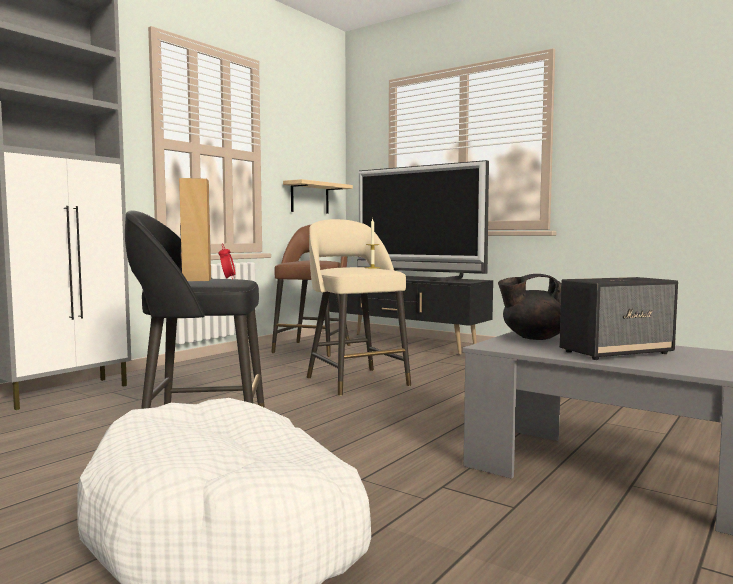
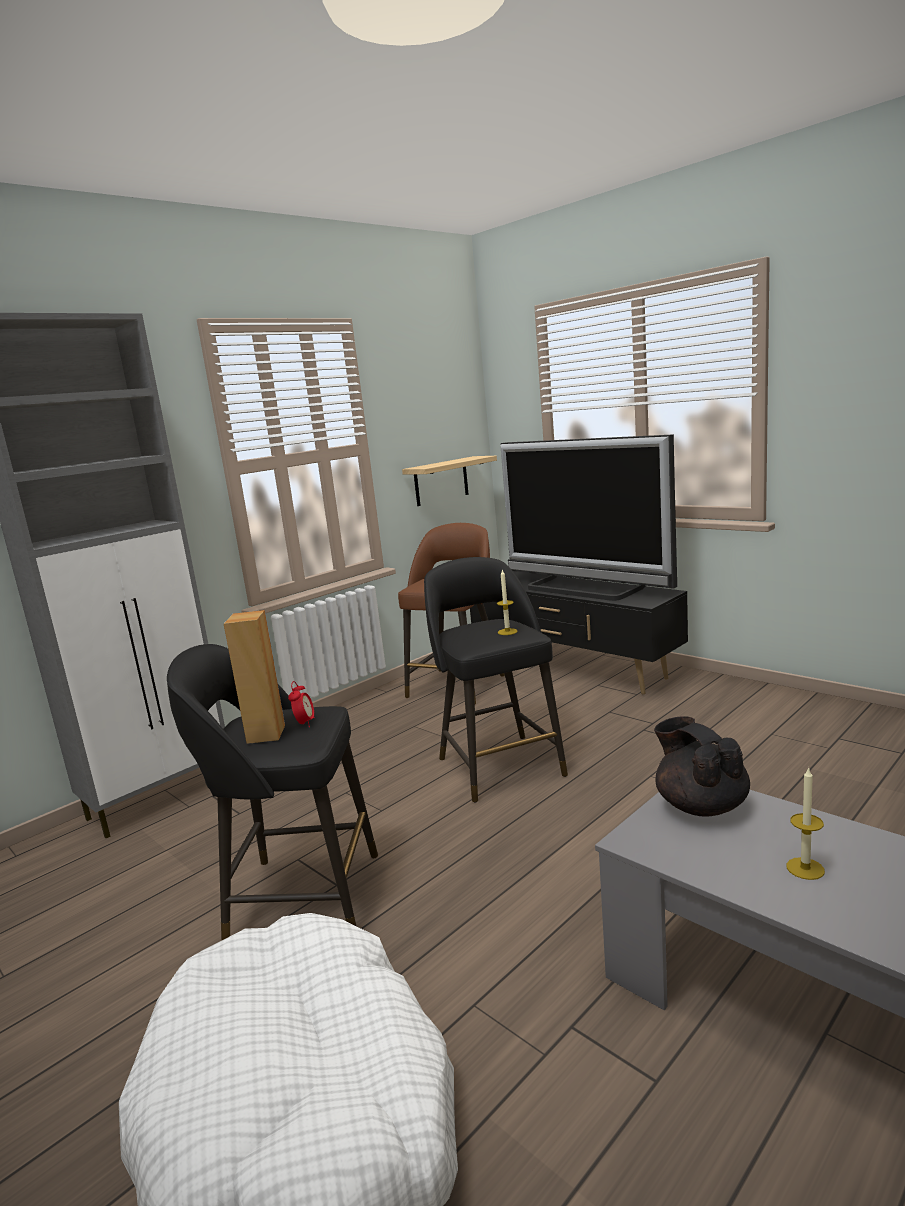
camera: 10 degrees right, 10 degrees up
(355, 381) = (499, 765): beige stool -> black stool
(534, 338) = (700, 805): black teapot -> black teapot turned 60 degrees clockwise
(616, 352) = (805, 868): speaker -> candle

